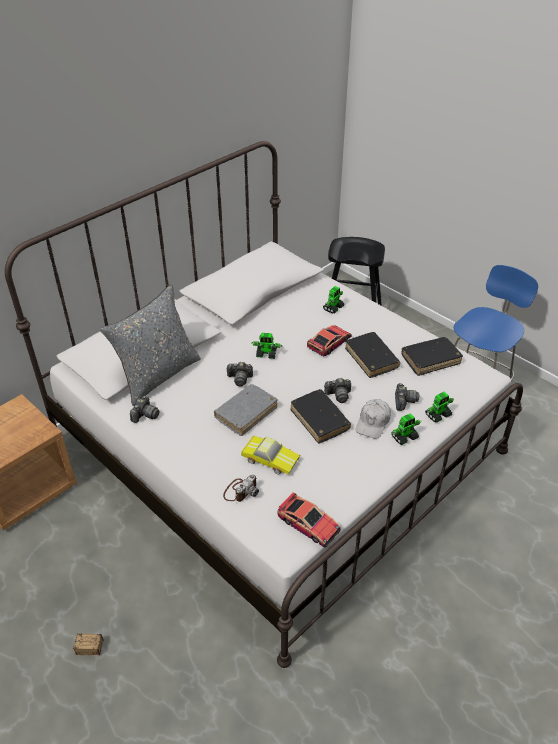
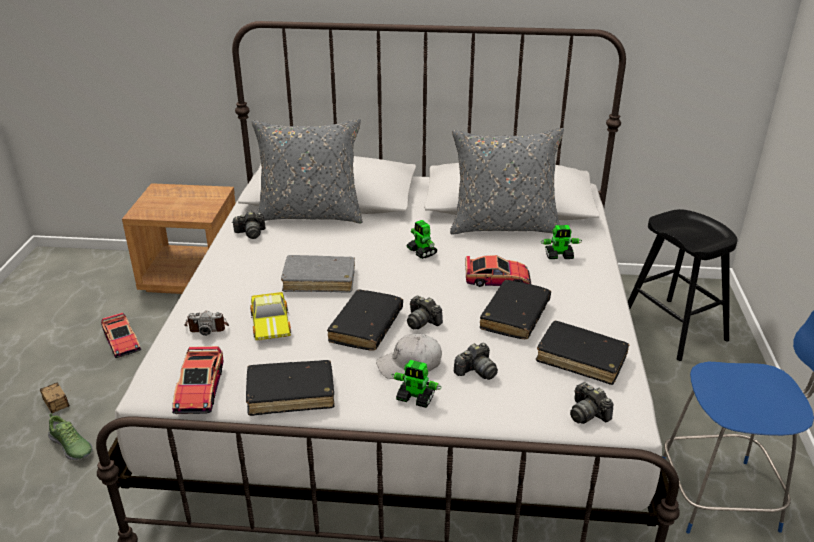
camera: 50 degrees right, 10 degrees down
(57, 572) = (122, 341): none -> toy car
(153, 657) = (71, 446): none -> shoe
(240, 378) = (364, 254): camera -> camera (587, 413)
(278, 307) = (503, 226): none -> grey pillow
(352, 485) = (291, 394): none -> black book
(438, 415) = (490, 408): toy robot -> none

